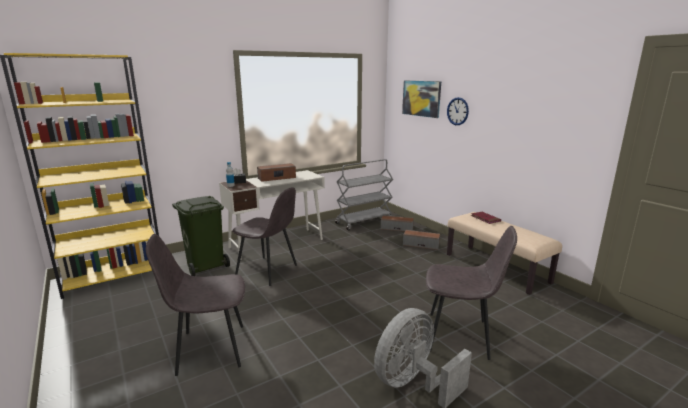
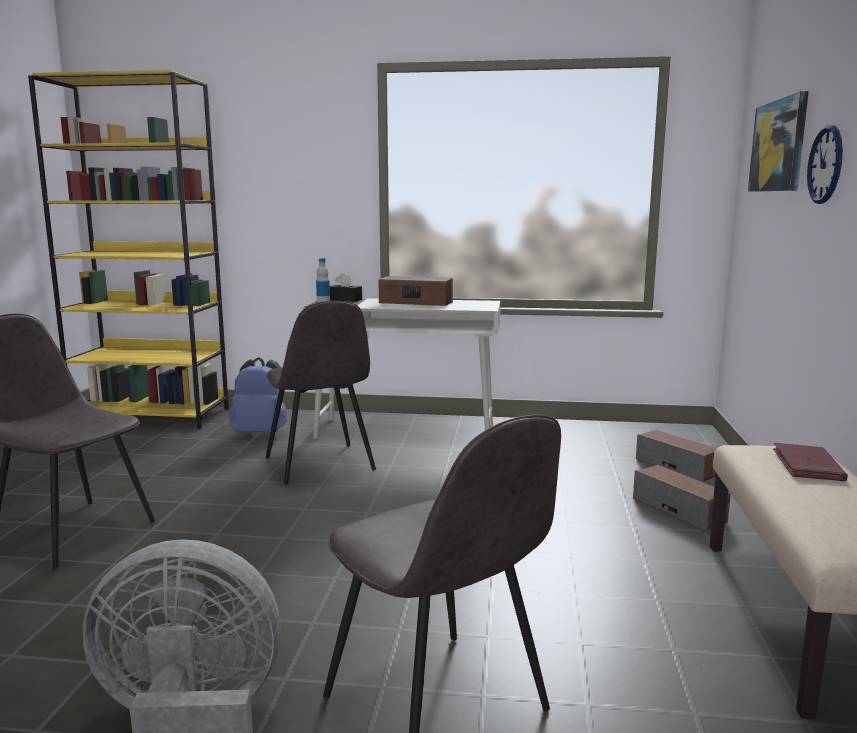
camera: 40 degrees right, 5 degrees down
(206, 265) = (261, 433): green trash can -> blue backpack
(364, 221) = (624, 438): grey cart -> none

